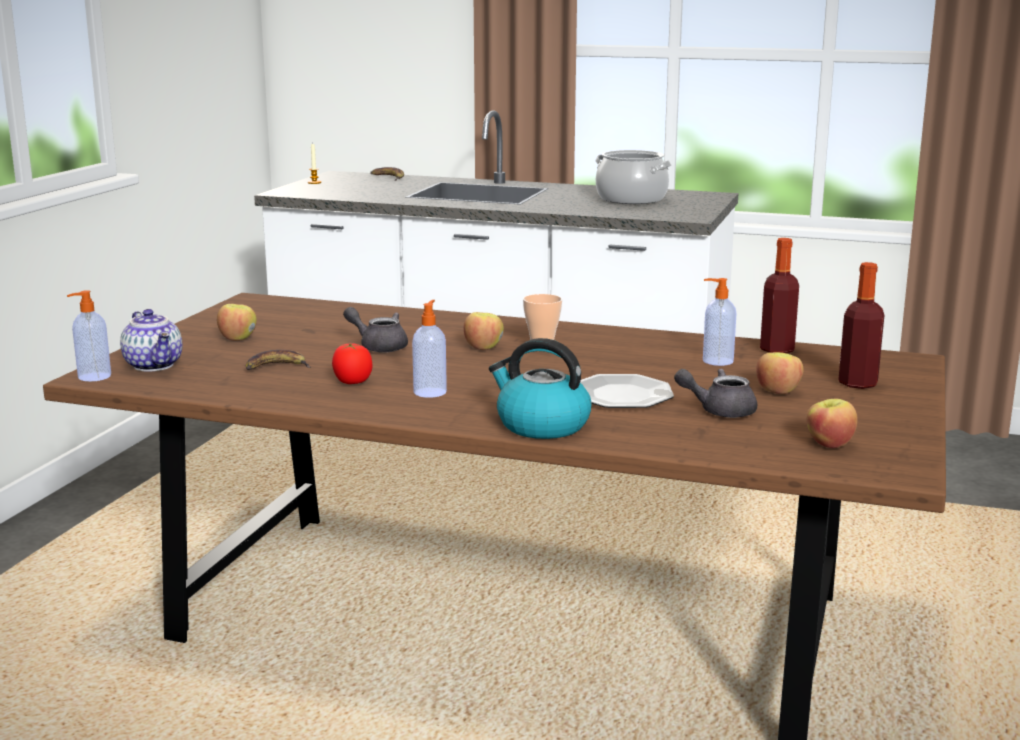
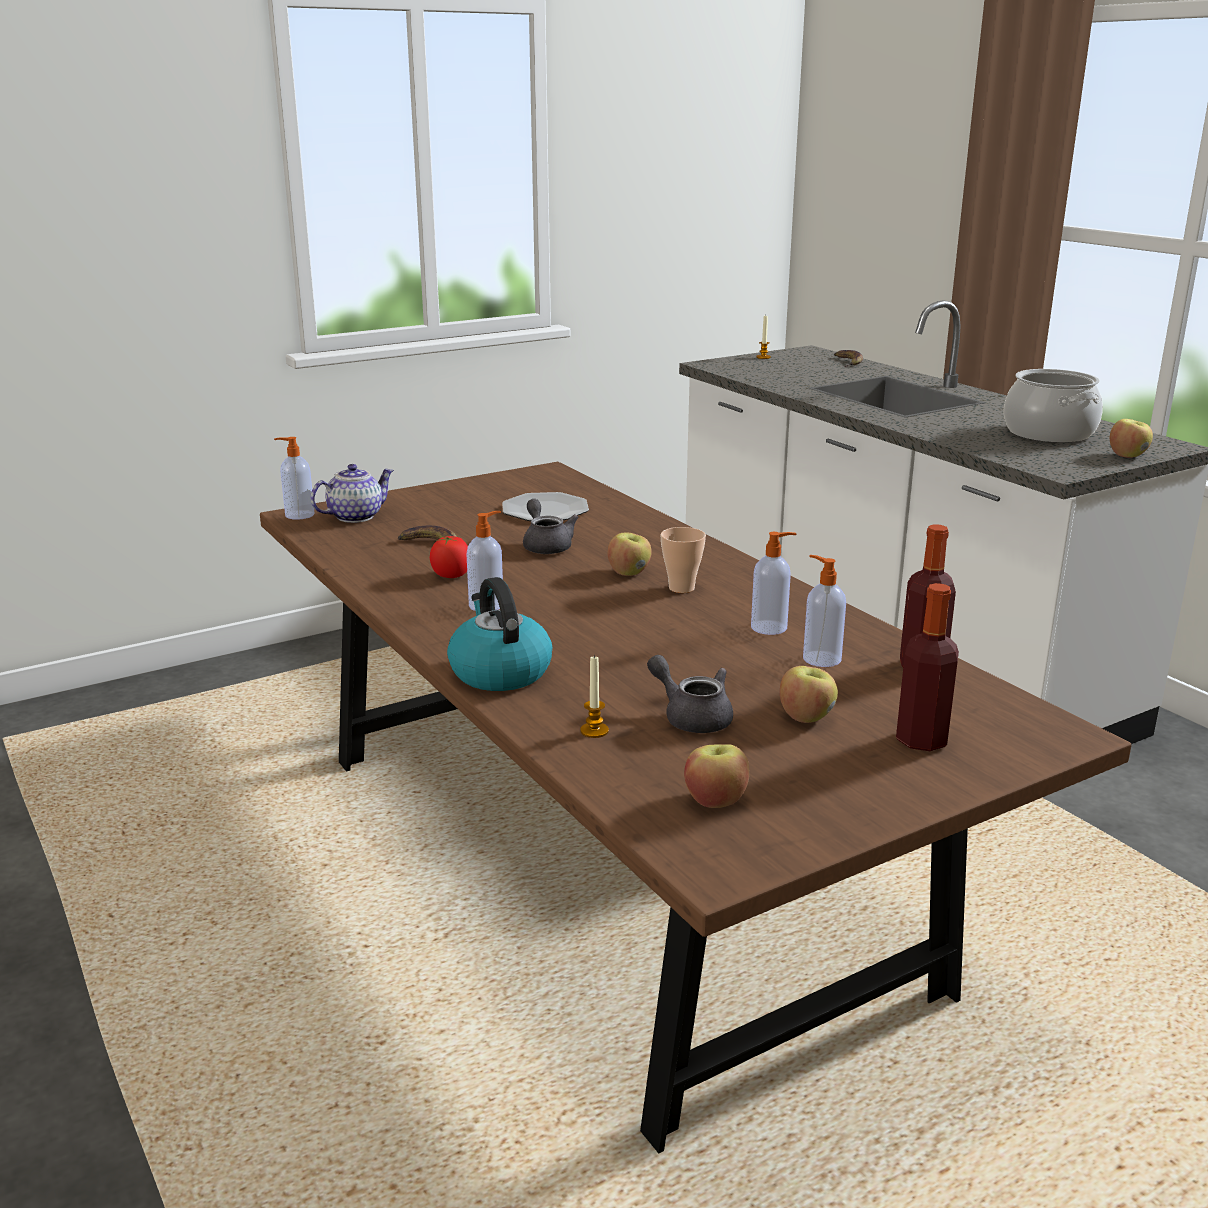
camera: 40 degrees right, 5 degrees up
(155, 365) = (355, 516): teapot -> teapot turned 135 degrees counterclockwise
(238, 338) = (460, 507): apple -> apple (1127, 455)
(621, 395) = (639, 665): plate -> plate (545, 510)
(650, 353) = (770, 627): none -> soap dispenser
(682, 435) = (594, 731): none -> candle

